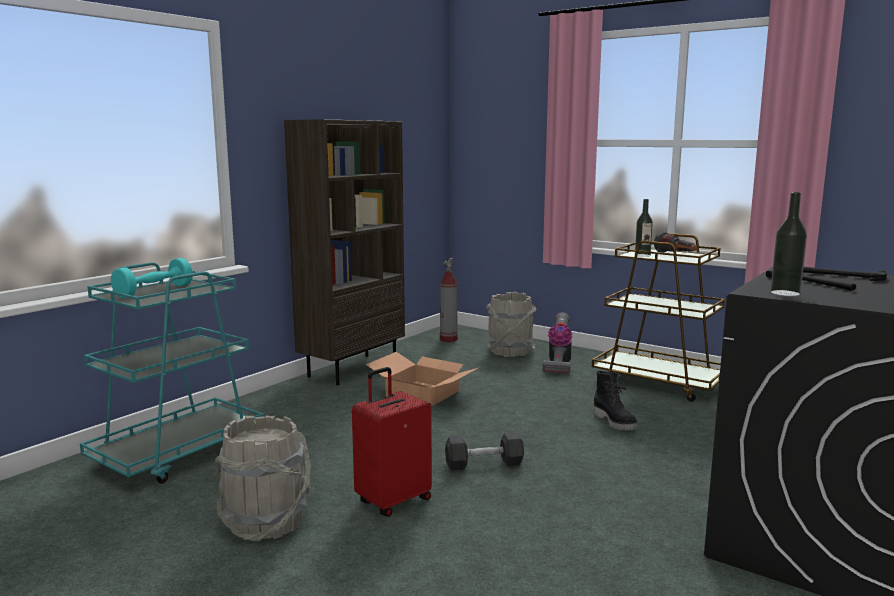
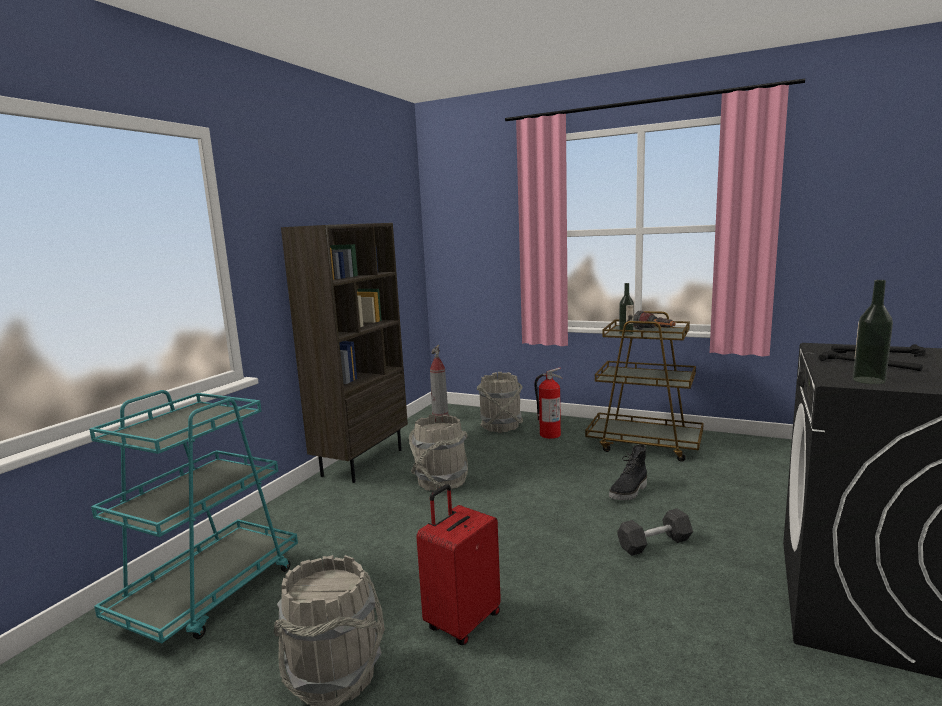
camera: 10 degrees left, 0 degrees up
(154, 291) = (169, 424): turquoise dumbbell -> none
(424, 393) = (441, 482): cardboard box -> grey bucket
(484, 464) = (533, 559): grey dumbbell -> grey dumbbell (654, 543)
(558, 364) = (549, 435): vacuum cleaner -> fire extinguisher
(615, 422) = (629, 492): black boot -> black boot turned 75 degrees clockwise

